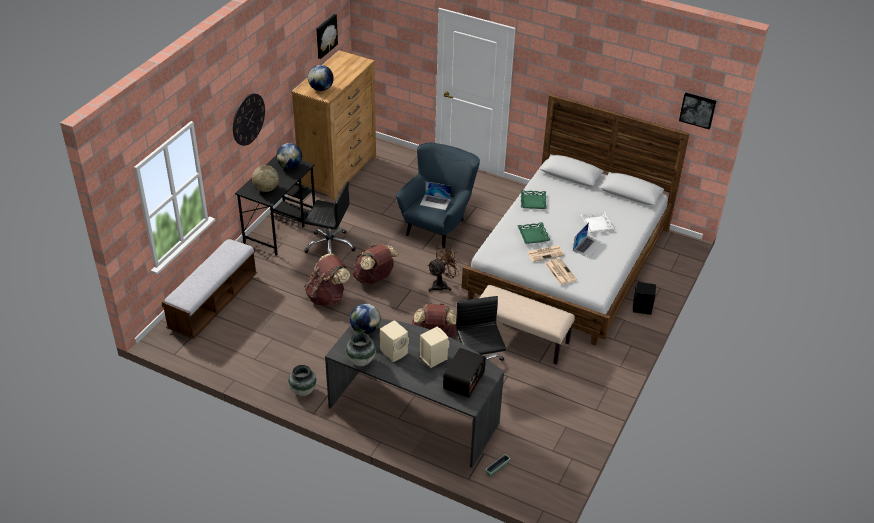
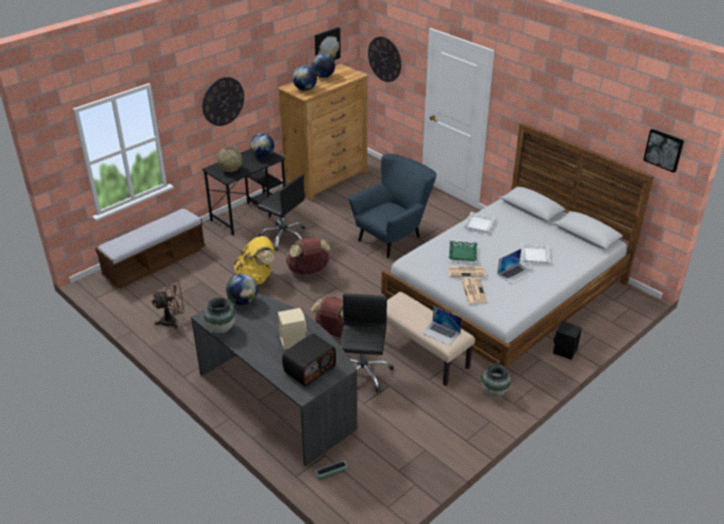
camera: 20 degrees right, 5 degrees down
(303, 390) = (186, 354): vase -> vase (494, 392)
(327, 297) = (256, 278): brown backpack -> yellow backpack
(330, 69) = (323, 76): none -> globe
(384, 39) = (384, 59): none -> wall clock
(394, 351) = (258, 327): beige speaker -> none
(435, 202) = (387, 211): laptop -> laptop (441, 333)
(442, 284) = (369, 289): brown fan -> brown fan (173, 321)
(533, 202) = (479, 224): green tray -> white tray

